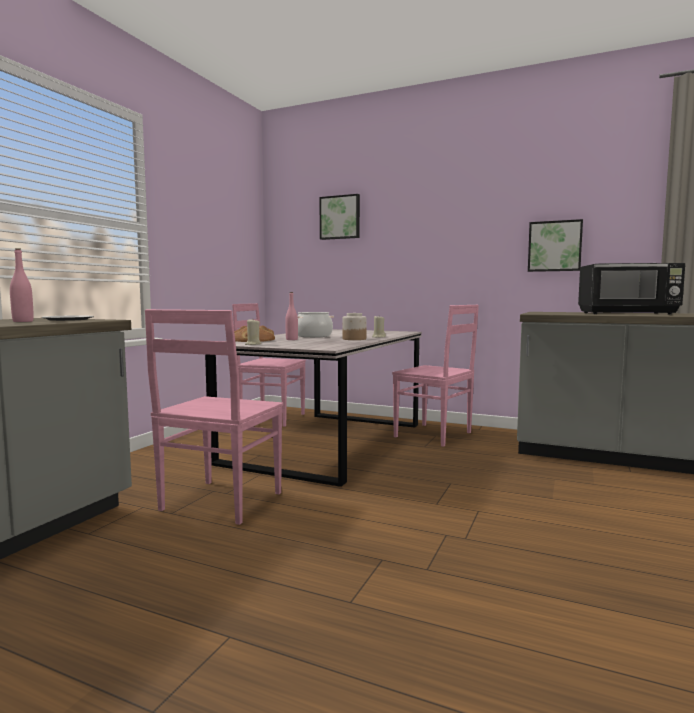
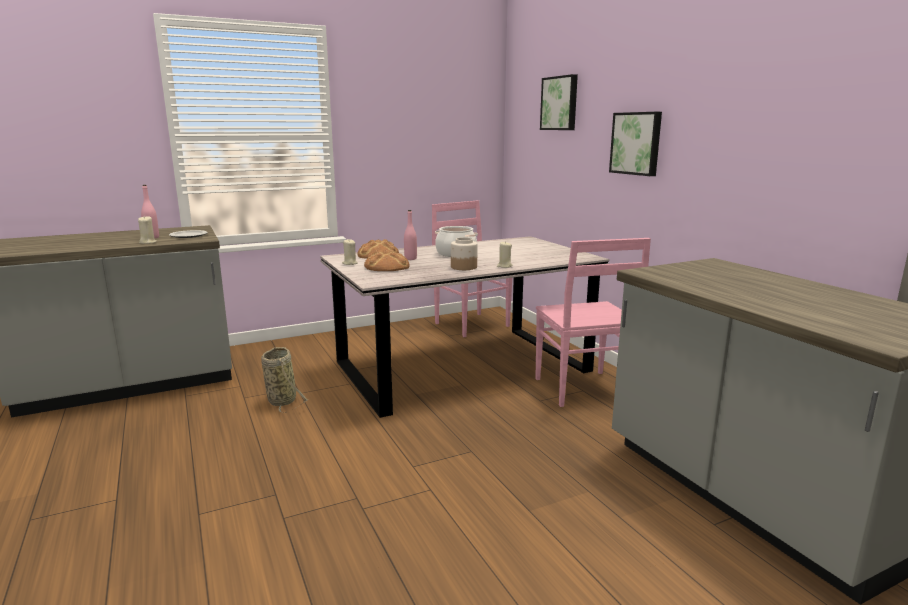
camera: 40 degrees right, 10 degrees up
(44, 322) = (148, 242): none -> beige candle
(219, 502) = (281, 400): pink chair -> basket
(294, 343) = (386, 266): none -> bread
(554, 246) = (777, 161): picture -> picture (636, 143)
(628, 313) = (784, 295): black microwave -> none

